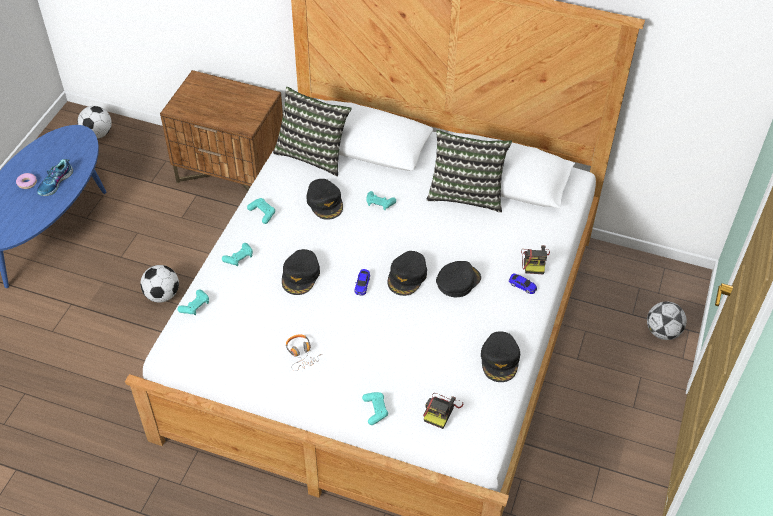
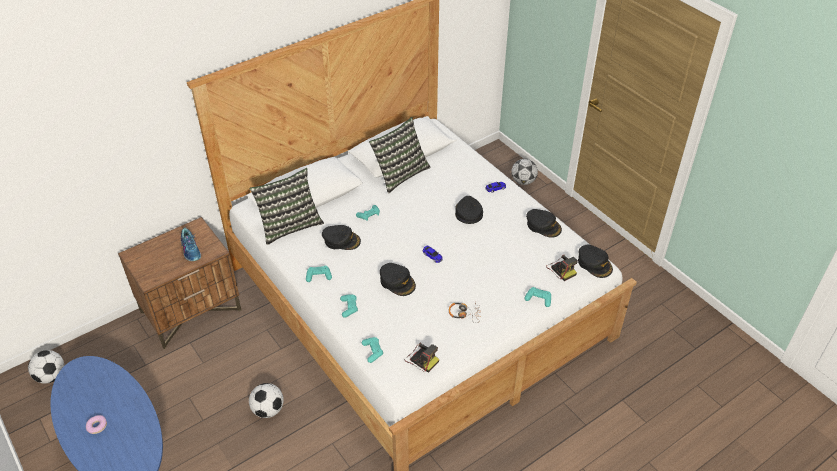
camera: 55 degrees left, 5 degrees down
(56, 183) = (119, 406): shoe -> shoe (191, 249)
(407, 276) = (444, 232): black cap -> black cap (594, 264)
(534, 261) = (481, 174): camera -> camera (421, 359)

